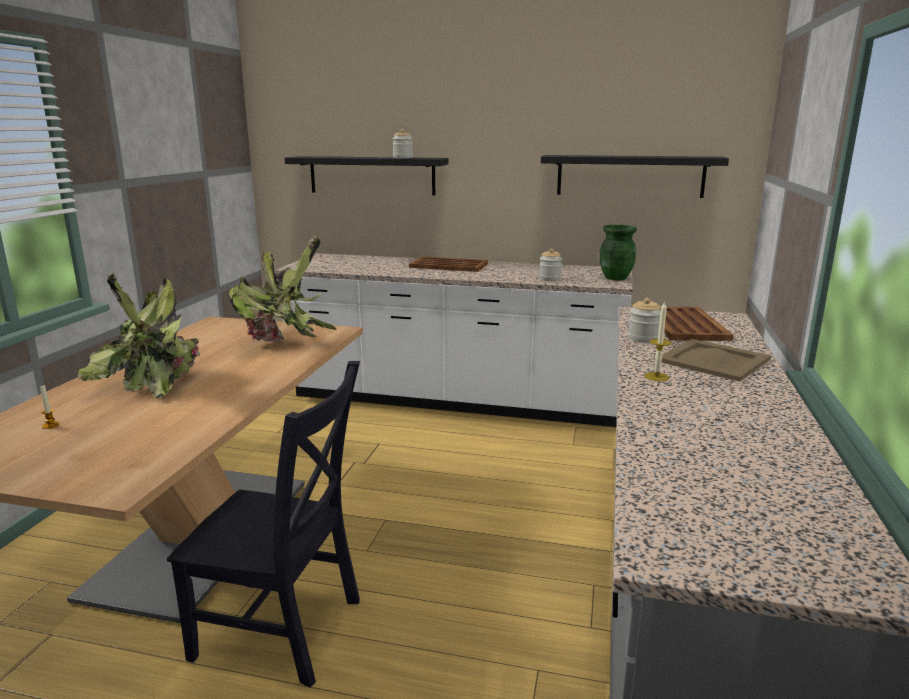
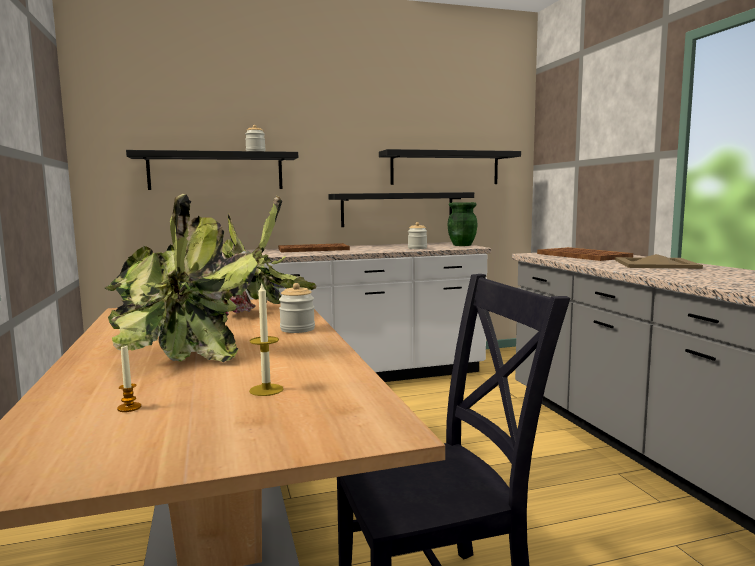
camera: 30 degrees left, 10 degrees down
(564, 223) = (398, 209): none -> black shelf
(643, 338) = (582, 261): jar -> jar (297, 329)
(656, 377) = (655, 272): candle -> candle (266, 390)

